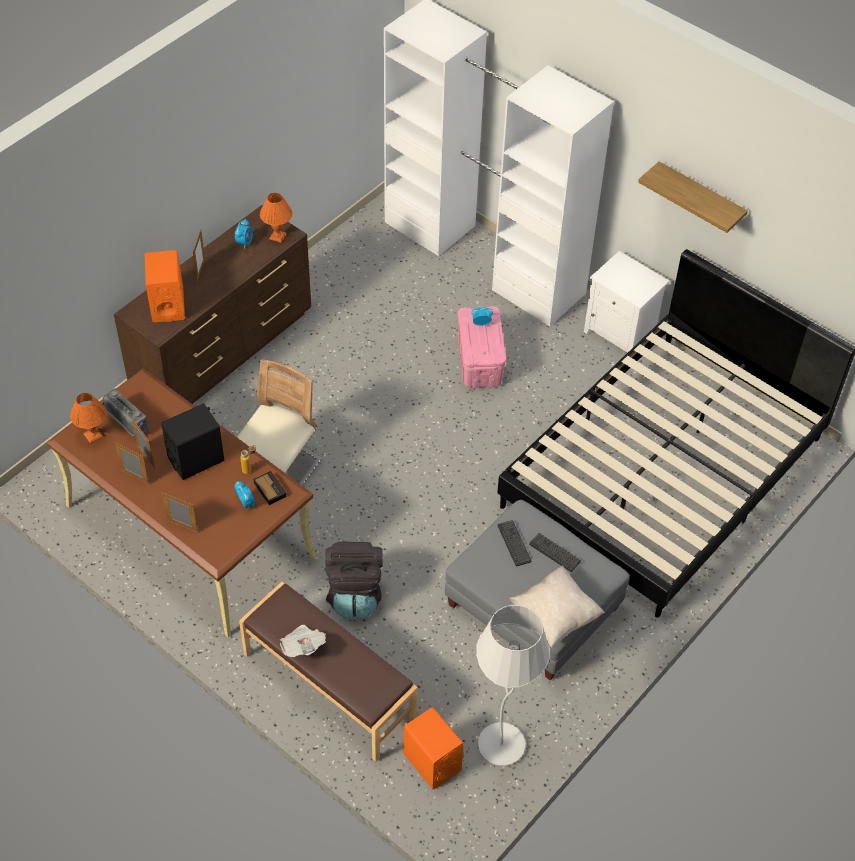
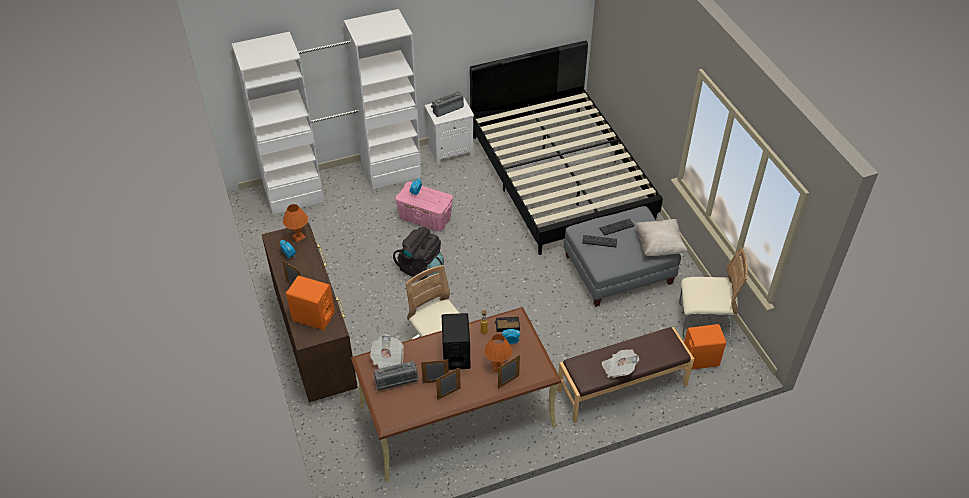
camera: 60 degrees left, 5 degrees down
(93, 435) = (395, 405): orange table lamp -> orange table lamp (497, 366)
(152, 401) = (387, 361): none -> newspaper
(355, 594) = (561, 348): black backpack -> black backpack (421, 269)
(501, 745) = (704, 323): white floor lamp -> beige chair
(630, 276) = (447, 109): none -> radio
(700, 197) = (468, 28): shelf -> none

